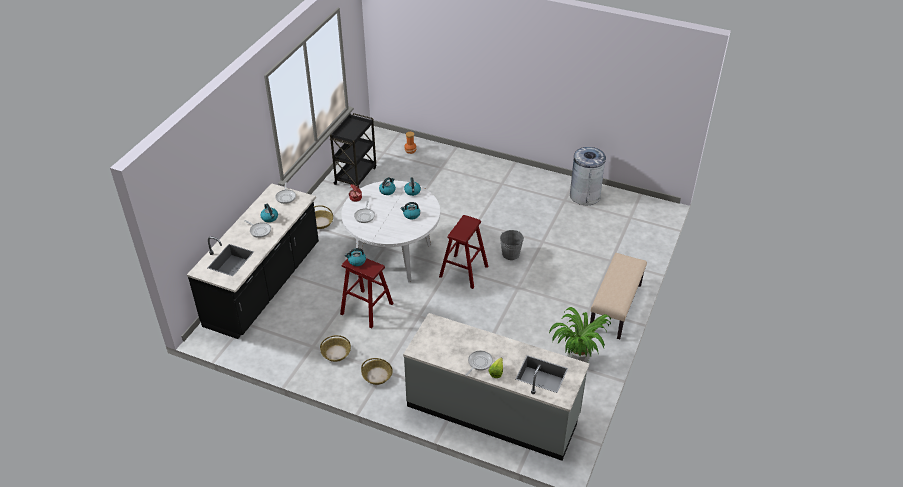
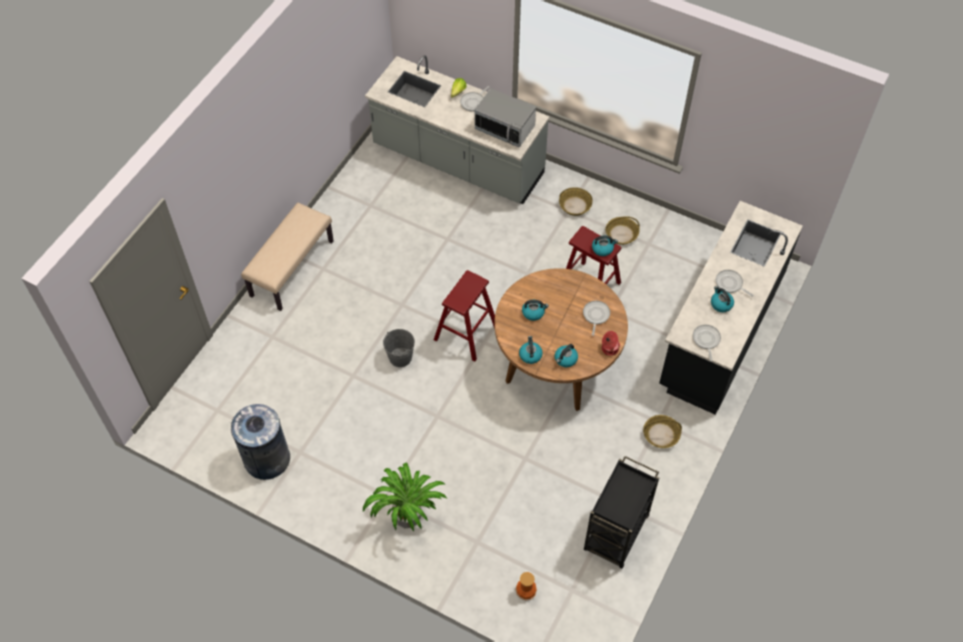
camera: 175 degrees left, 15 degrees up
(393, 256) = (556, 365): white dining table -> brown dining table
(445, 339) = (505, 128): none -> microwave
(578, 359) = (356, 208): potted plant -> potted plant (408, 517)

